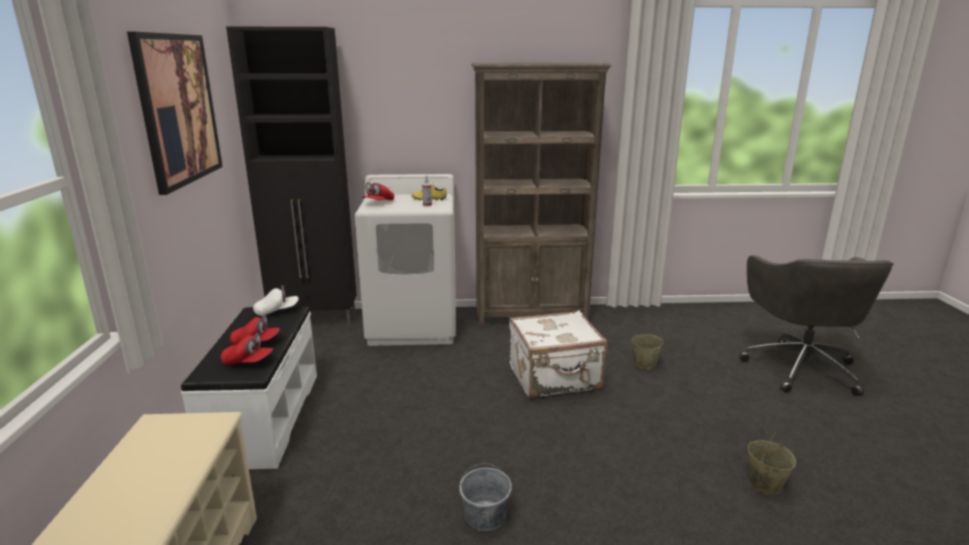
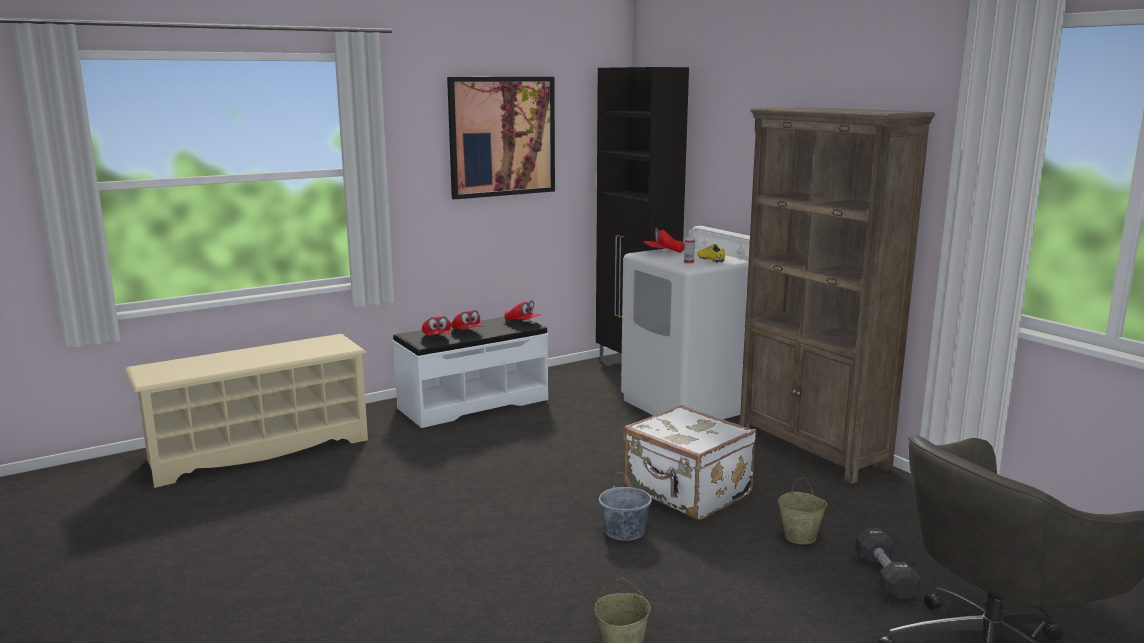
camera: 60 degrees right, 5 degrees down
(277, 311) = (522, 322): white cap -> red cap
(486, 516) = (434, 512): grey bucket -> grey bucket (624, 531)
(706, 359) = (884, 577): none -> black dumbbell

